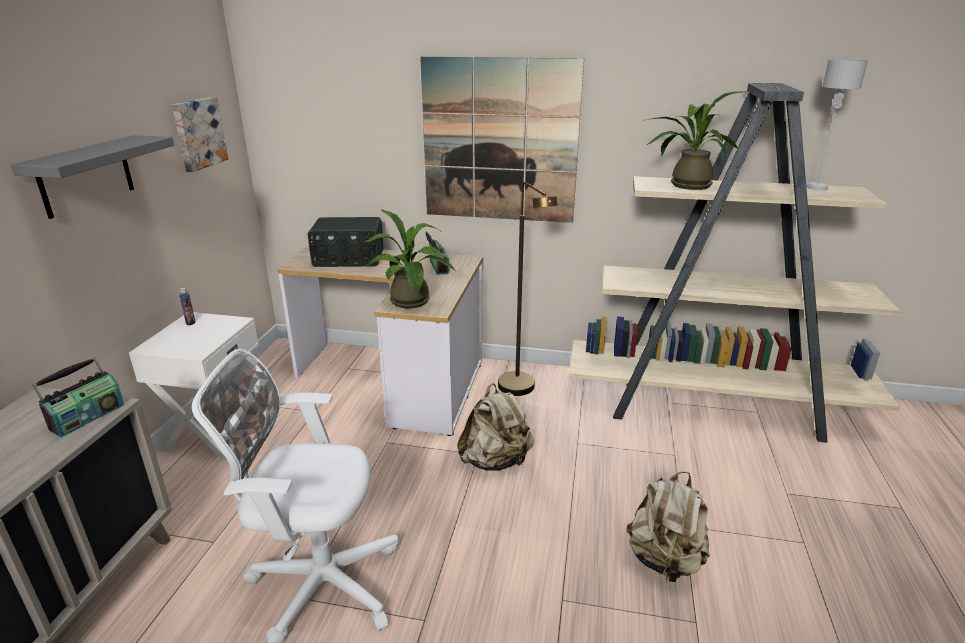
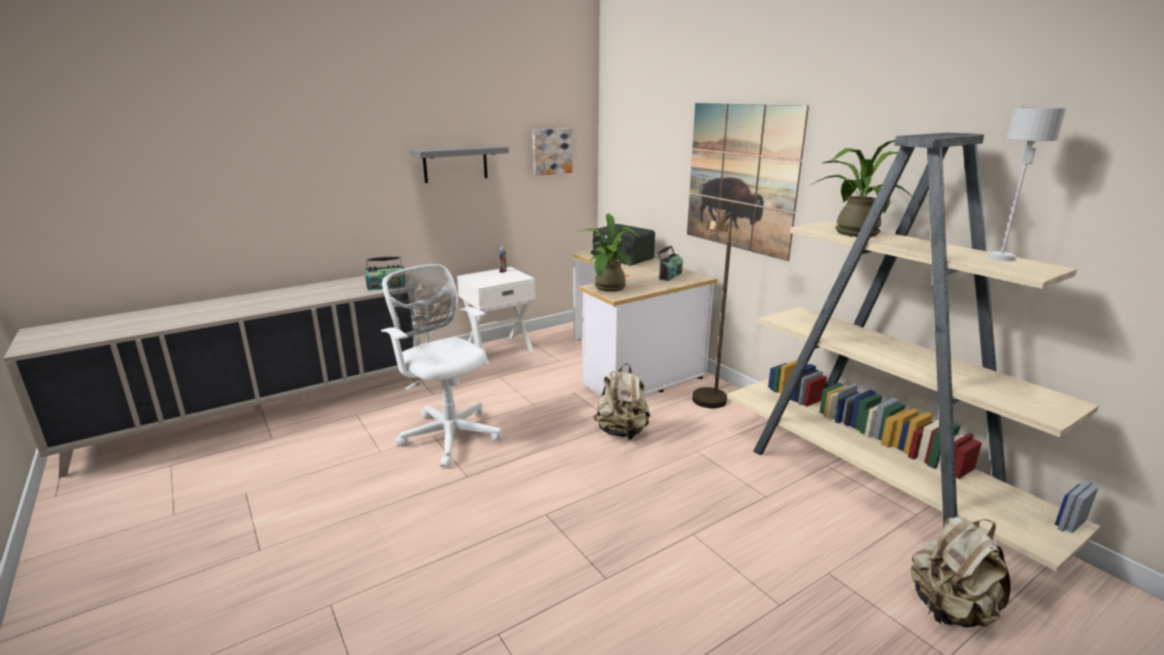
camera: 45 degrees right, 5 degrees down
(664, 560) = (643, 540): beige backpack -> beige backpack (950, 610)

